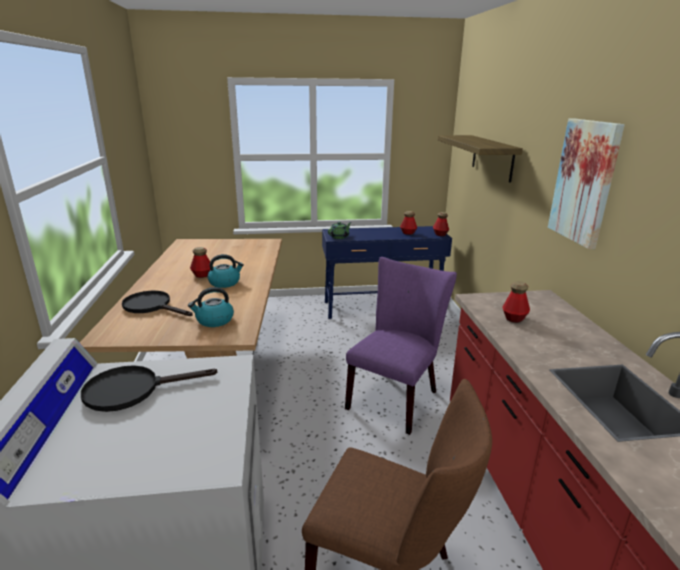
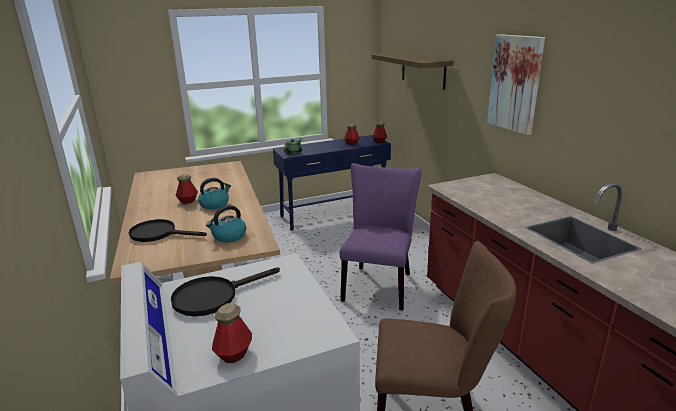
camera: 15 degrees left, 0 degrees up
(514, 318) = (481, 196): bottle -> bottle (234, 354)

